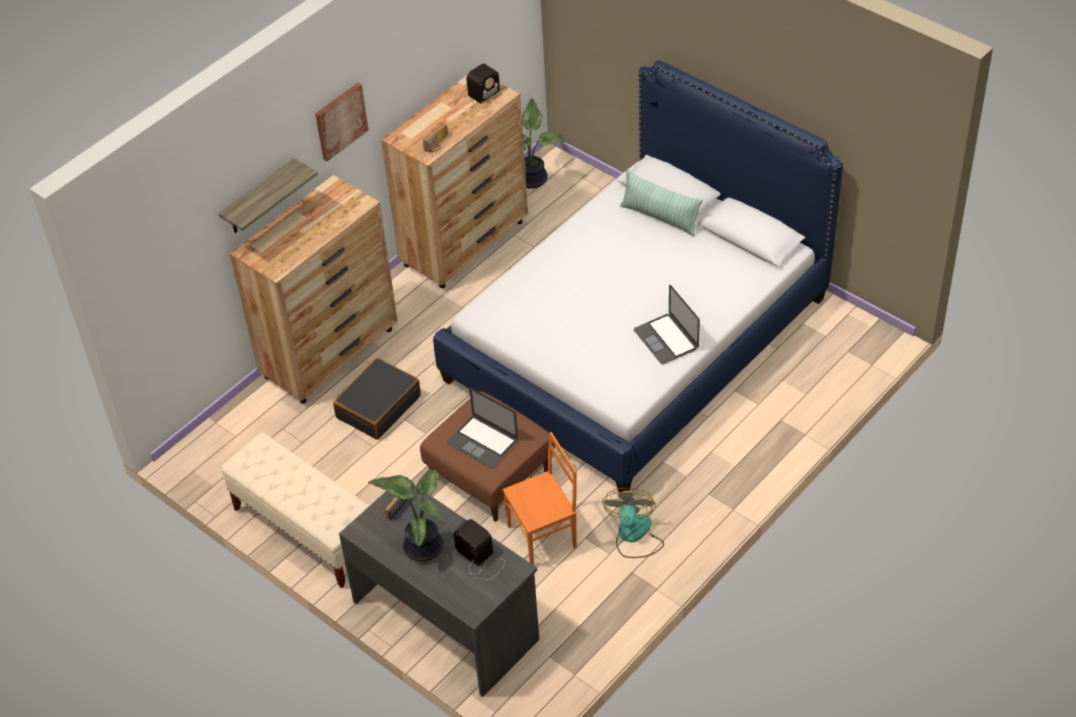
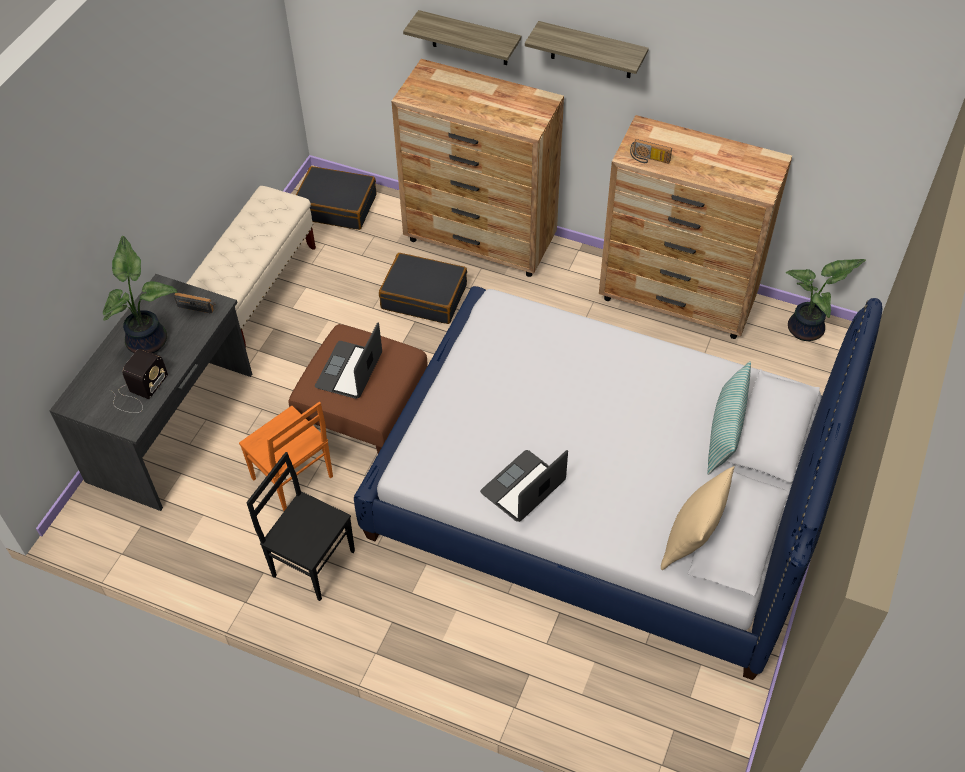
camera: 70 degrees right, 5 degrees up
(226, 450) = (336, 206): none -> black suitcase
(340, 121) = (591, 50): picture -> shelf
(475, 97) = (744, 168): radio -> none
(634, 536) = (313, 562): fan -> black chair
(746, 260) = (692, 540): none -> beige pillow

